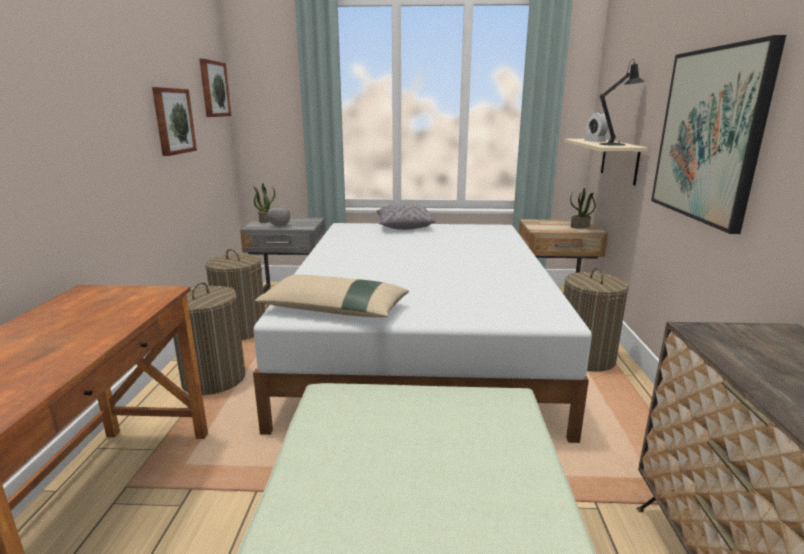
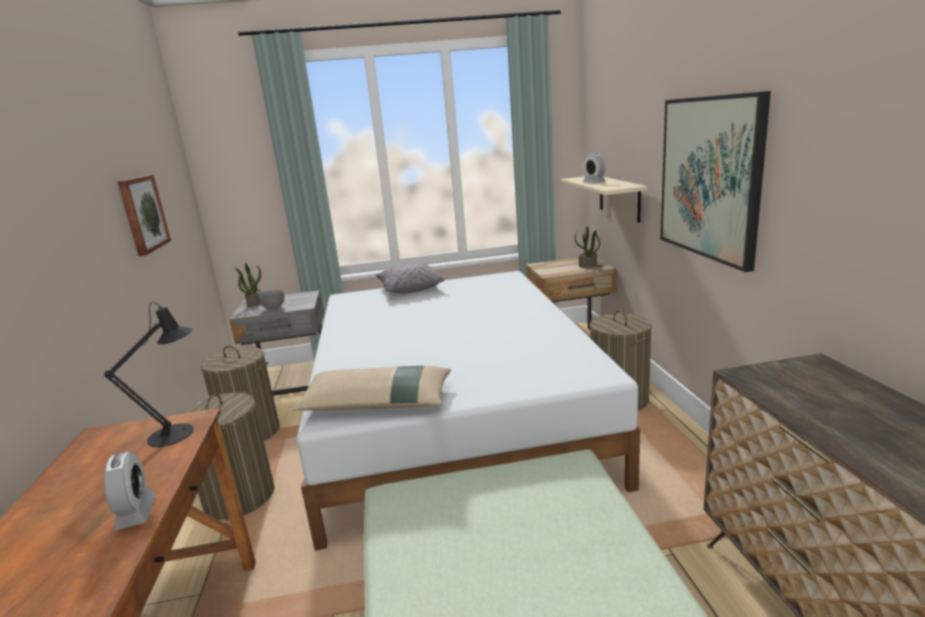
camera: 10 degrees left, 0 degrees up
(80, 350) = (136, 513): none -> alarm clock
(213, 89) = (175, 166): picture -> none
(615, 144) = (615, 184): black table lamp -> black table lamp (178, 433)

